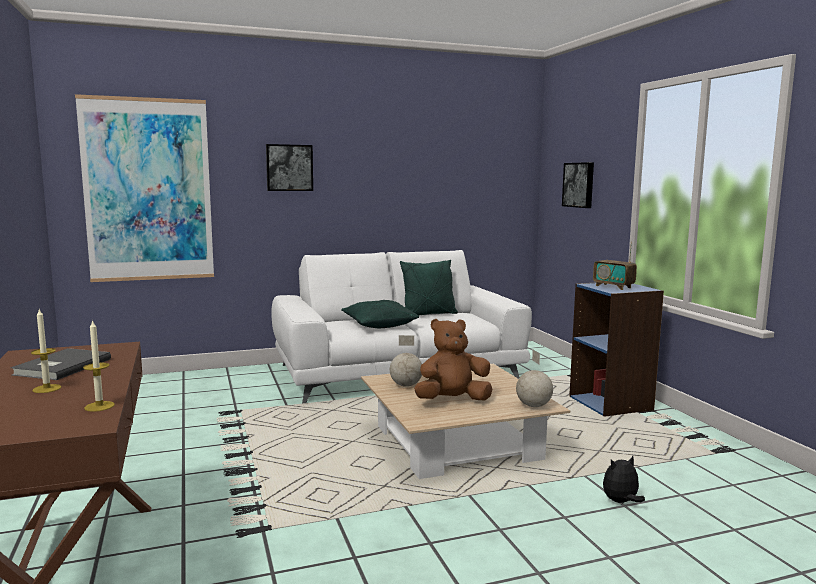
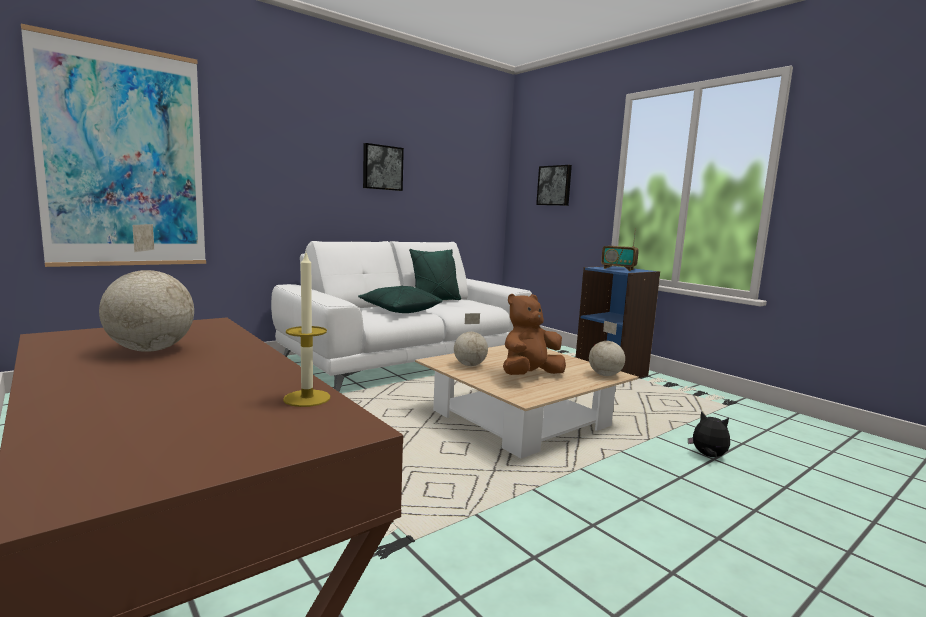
camera: 20 degrees left, 0 degrees up
(47, 388) = (170, 380): candle -> none
(60, 367) = (149, 350): grey book -> globe
(289, 167) = (289, 148): picture -> picture (382, 167)
(621, 502) = (708, 456): plush toy -> plush toy turned 75 degrees clockwise

